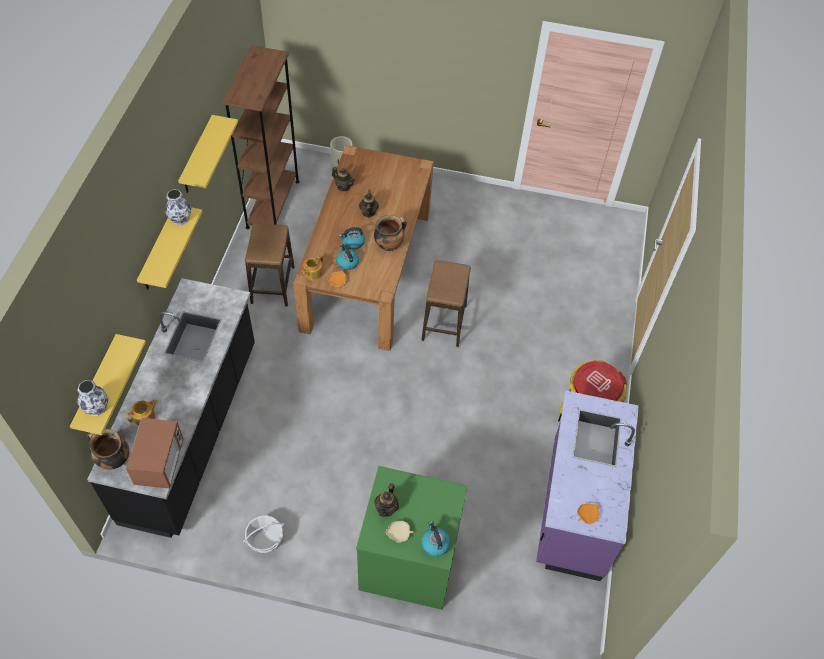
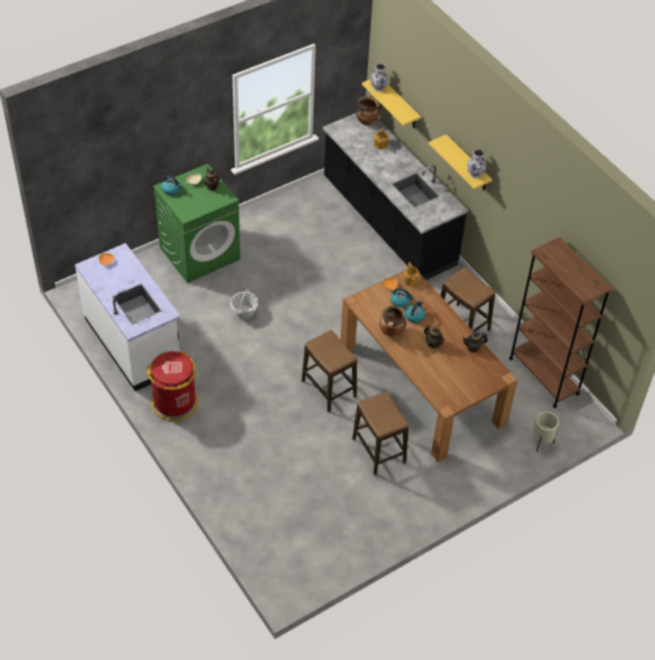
camera: 135 degrees right, 5 degrees down
(160, 463) = (345, 134): microwave -> none
(197, 156) = (525, 210): yellow shelf -> none
(265, 541) = (283, 209): basket -> basket (244, 312)
(461, 251) = (378, 450): none -> stool
(573, 508) = (133, 343): purple counter -> white counter

